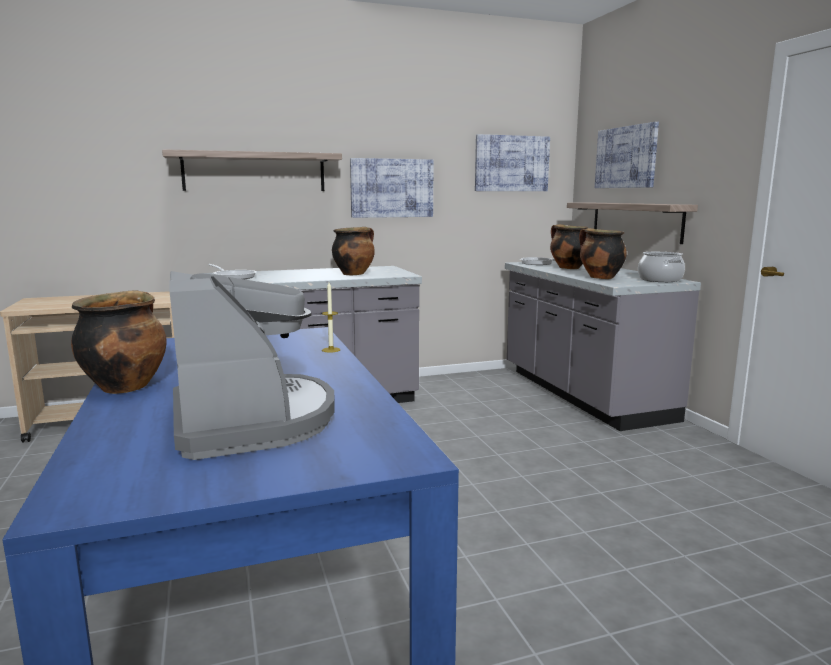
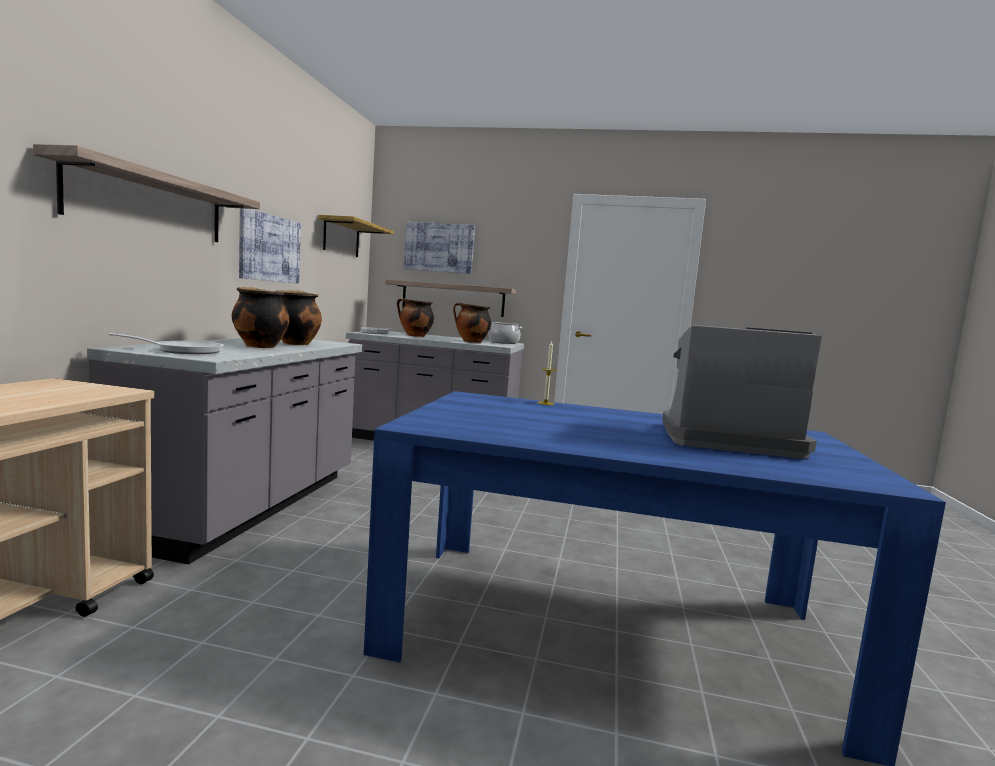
camera: 60 degrees left, 5 degrees down
(125, 386) = (596, 448): cooking pot -> cooking pot (259, 346)
(511, 163) = (341, 238): picture -> shelf

